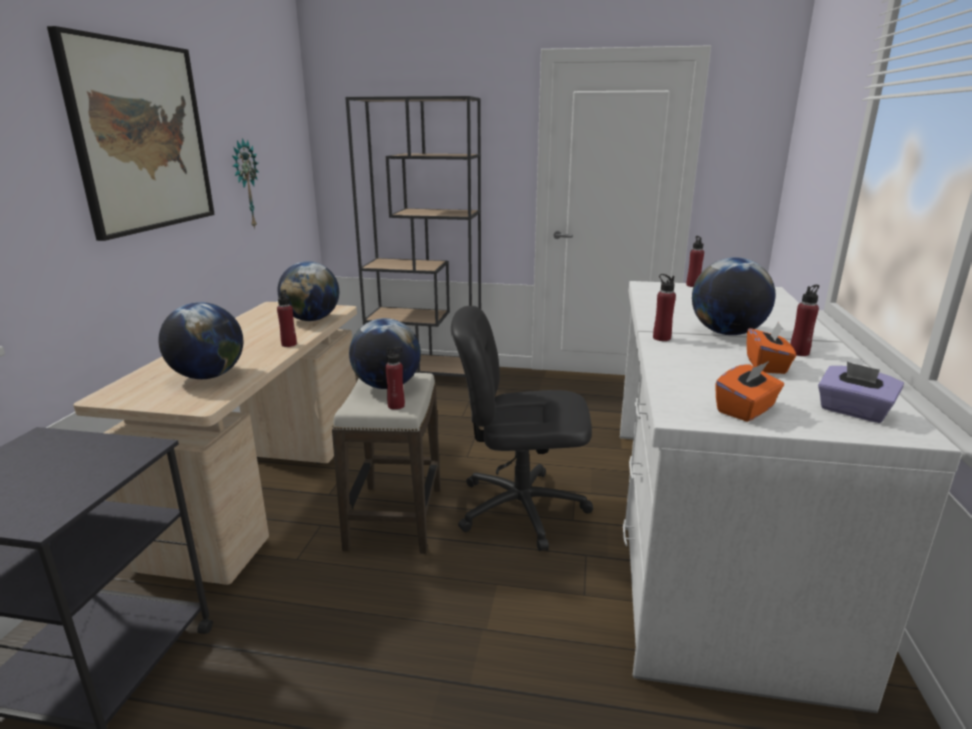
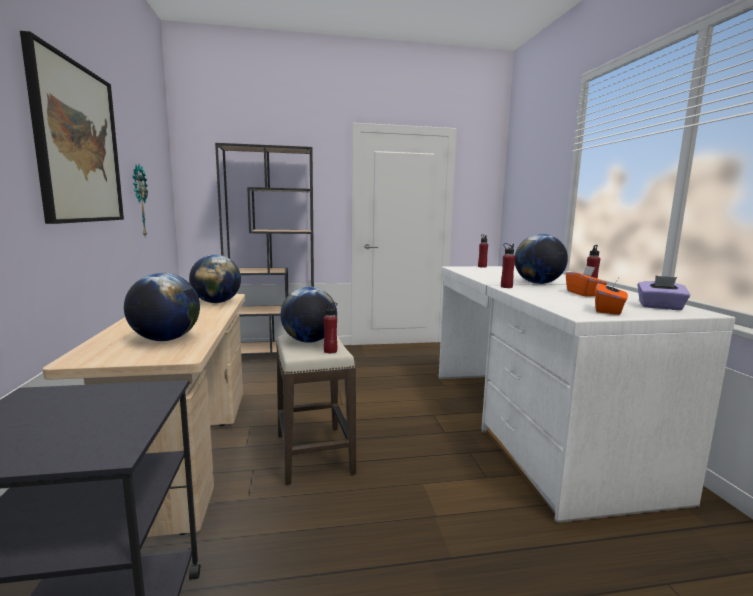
camera: 20 degrees left, 10 degrees down
(289, 344) = (216, 316): red bottle -> none
(520, 508) = (404, 431): black office chair -> none

